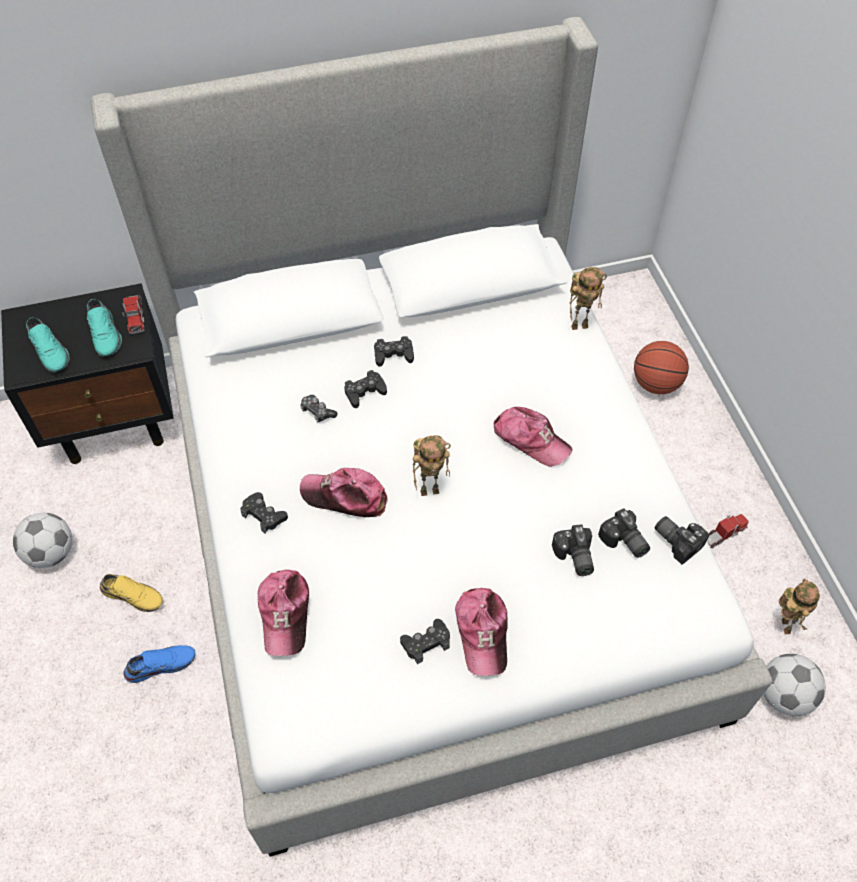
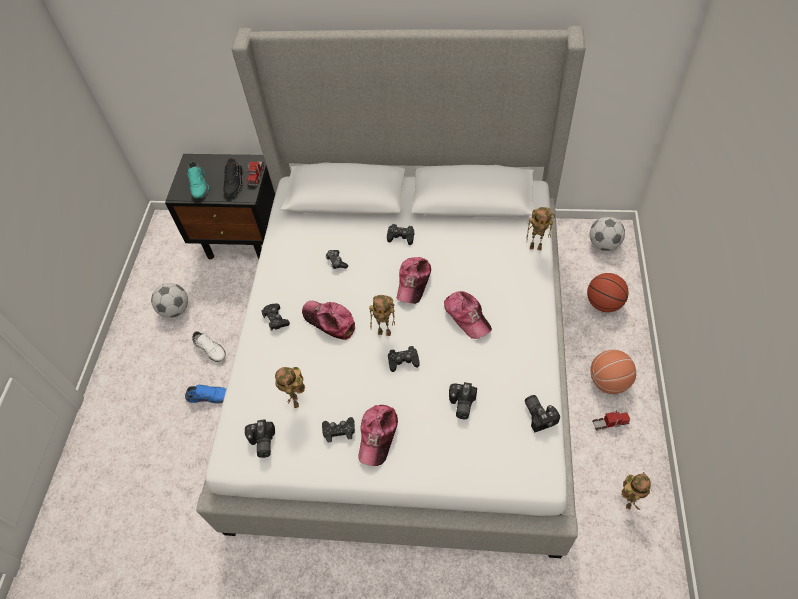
camera: 25 degrees right, 0 degrees up
(106, 334) = (235, 182): turquoise shoe -> black shoe
(134, 595) = (211, 349): yellow shoe -> white shoe
(285, 614) = (261, 385): cap -> cap (413, 282)
(350, 622) = (297, 402): none -> toy robot
(364, 392) = (371, 256): black game controller -> black game controller (403, 361)
(623, 542) = (500, 404): camera -> camera (261, 443)
(701, 481) = (609, 381): none -> basketball
(784, 695) = (606, 551): football -> football (604, 244)

